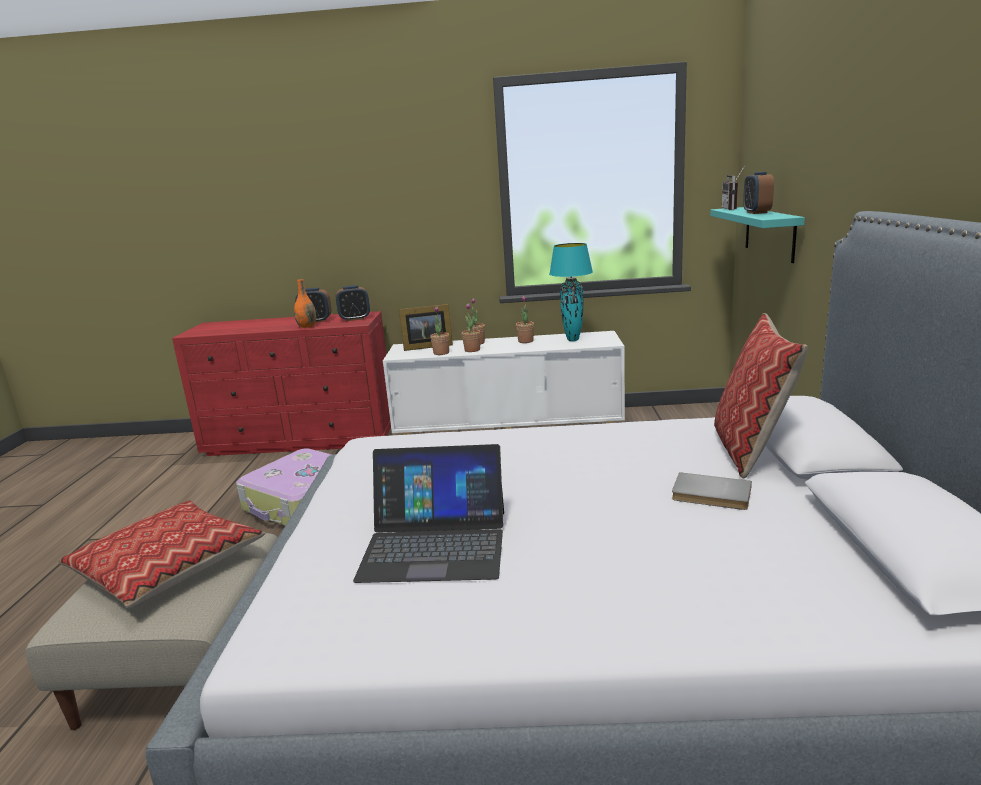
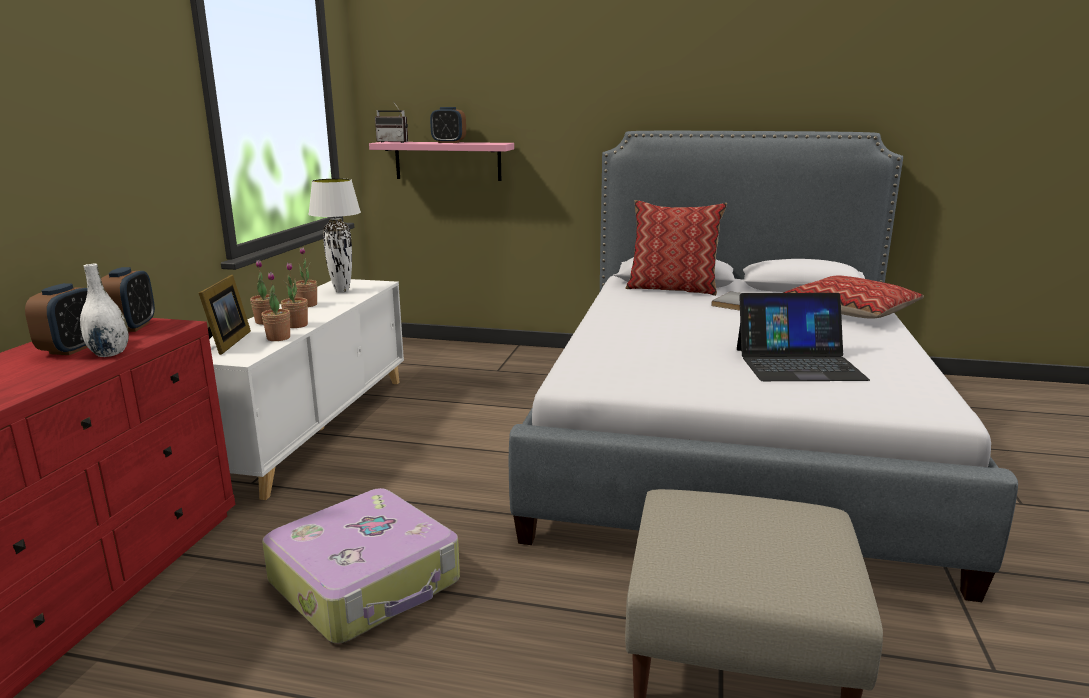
camera: 80 degrees left, 0 degrees up
(168, 565) = (727, 539): pillow -> pillow (849, 310)
(307, 326) = (109, 353): orange vase -> white vase
(435, 544) = (798, 364): laptop -> laptop turned 75 degrees clockwise
(572, 340) = (341, 291): turquoise table lamp -> white table lamp
(769, 233) = (447, 161): turquoise shelf -> pink shelf

